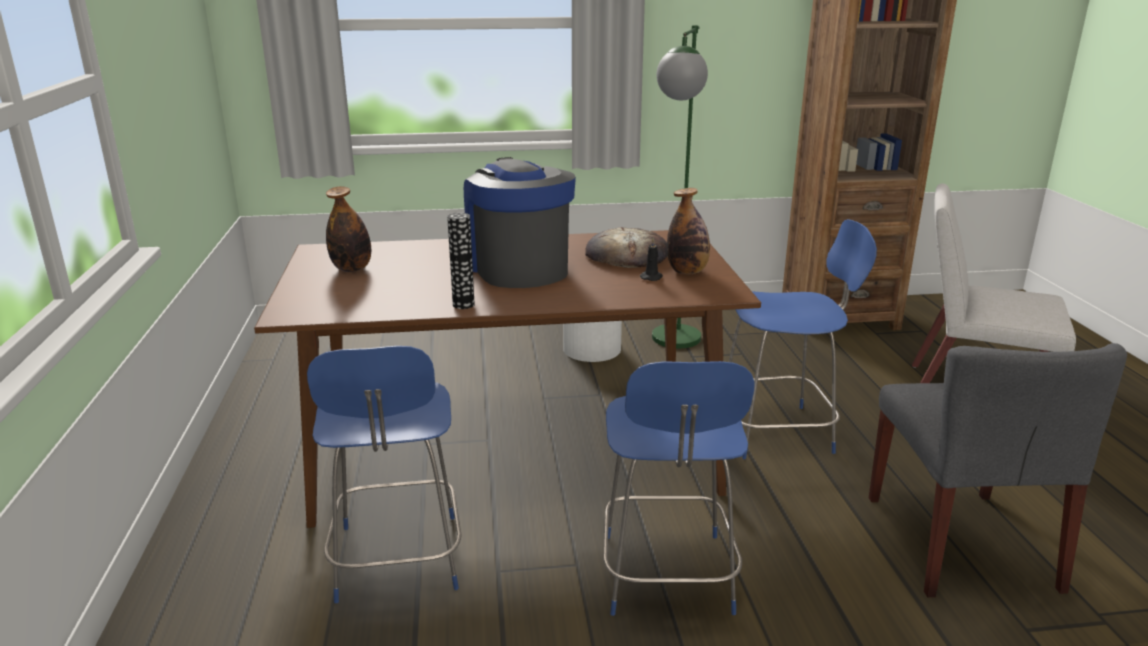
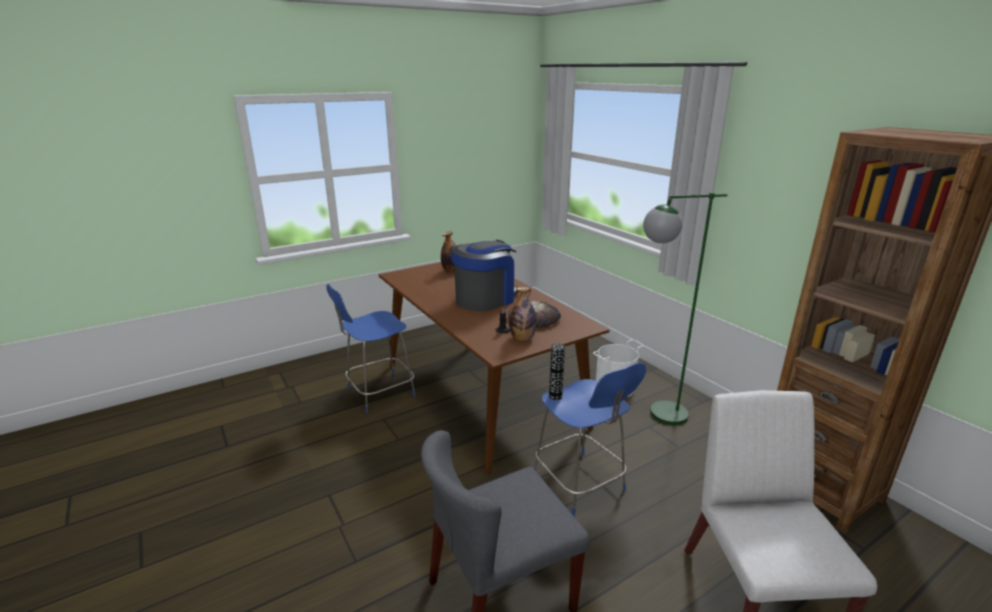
camera: 65 degrees right, 0 degrees up
(463, 305) = (427, 299): vase -> vase (555, 396)
(667, 577) = (400, 469): blue stool -> none

